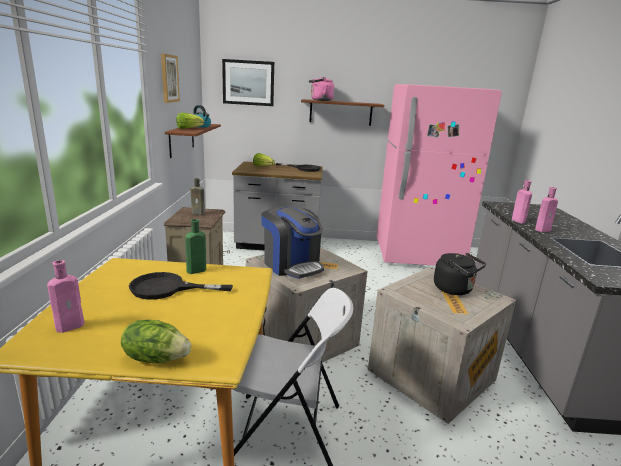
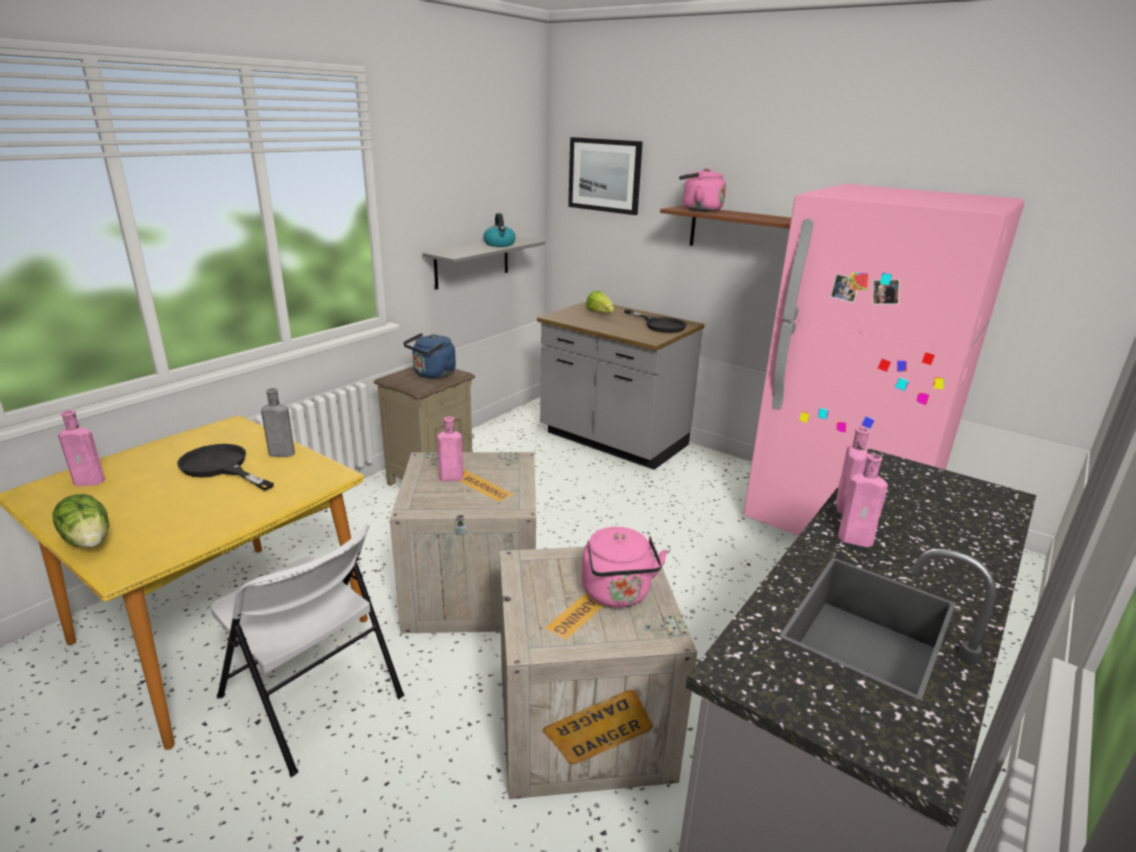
camera: 35 degrees right, 5 degrees up
(169, 78) = (440, 177): picture -> none
(181, 139) = (472, 262): brown shelf -> grey shelf
(188, 129) = (468, 249): lettuce -> none
(195, 271) = (280, 454): green bottle -> grey bottle
(199, 213) = (432, 374): brown bottle -> blue kettle
(292, 265) = (449, 478): coffee machine -> pink bottle
(455, 289) = (618, 594): black kettle -> pink kettle

